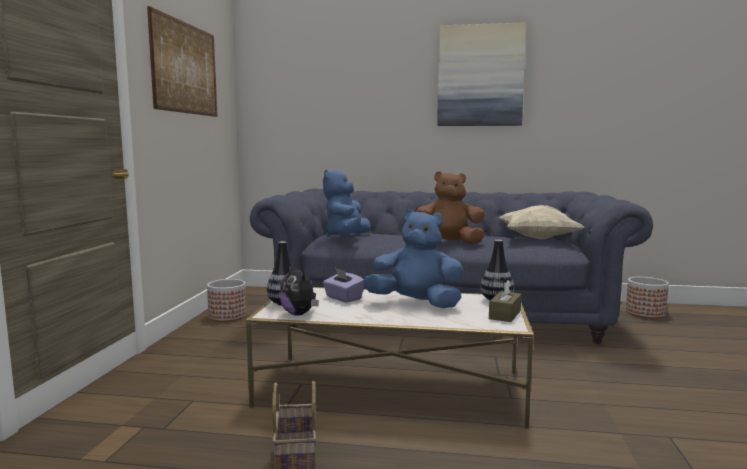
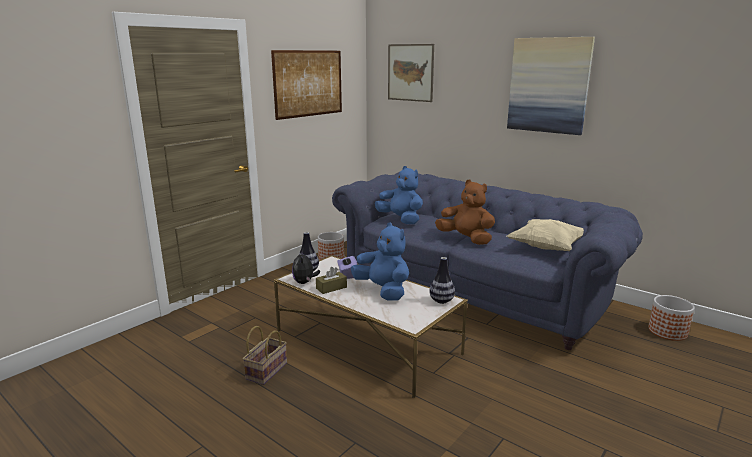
camera: 30 degrees right, 10 degrees up
(303, 70) = (410, 72): none -> picture
(347, 237) = (401, 220): blue plush toy -> blue plush toy turned 90 degrees clockwise
(505, 315) = (424, 315): brown tissue box -> brown tissue box (331, 288)

